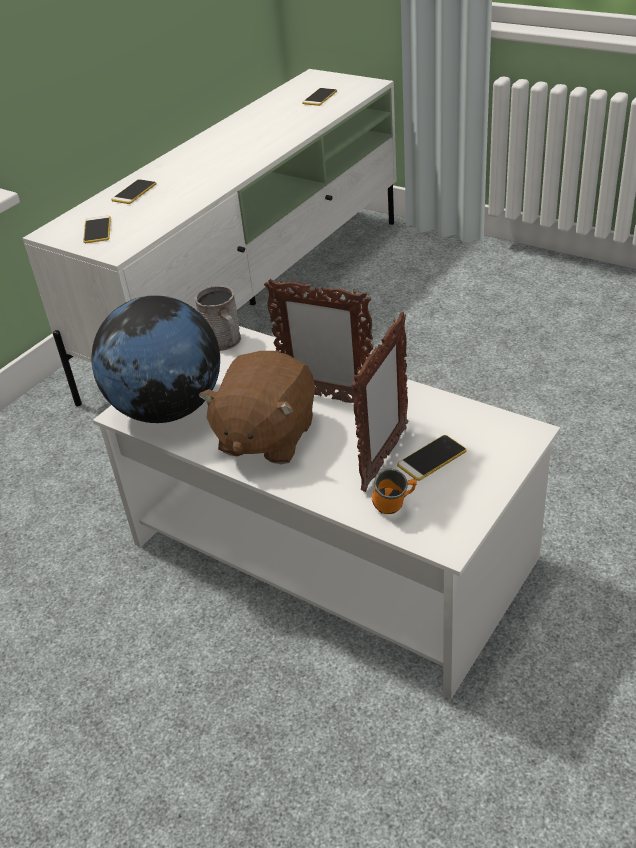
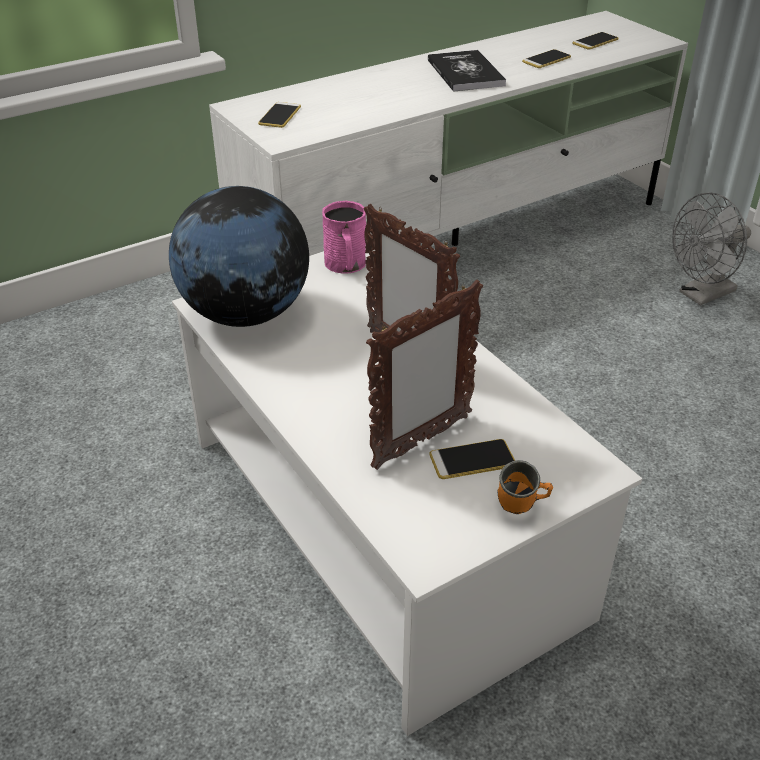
camera: 20 degrees right, 0 degrees up
(134, 192) = (341, 89): phone -> phone (546, 60)
(225, 342) = (346, 265): grey mug -> pink mug
(232, 151) = (465, 73): none -> book
(266, 437) = (318, 375): brown plush toy -> none
(395, 508) = (396, 499): orange mug -> orange mug (522, 508)
(473, 285) = (701, 295): none -> grey fan

